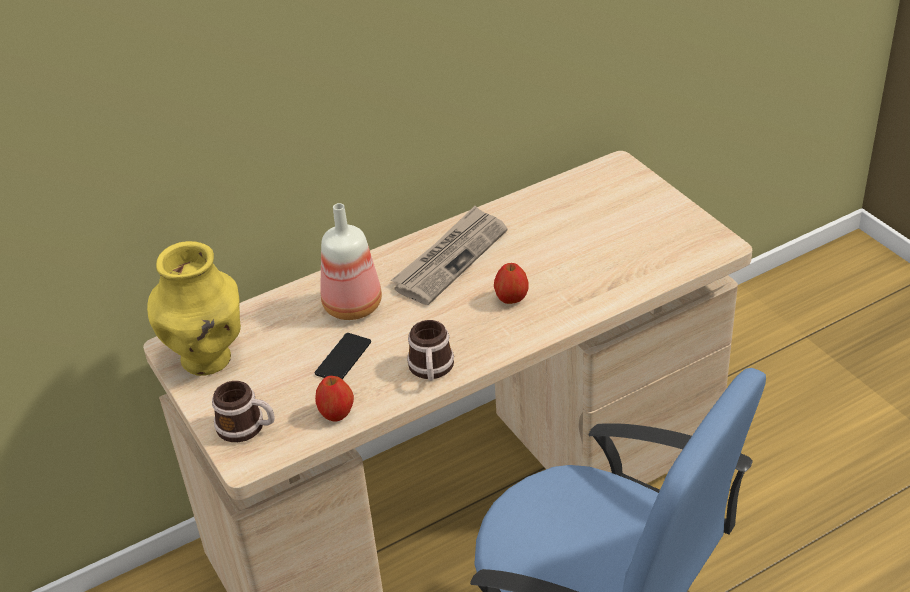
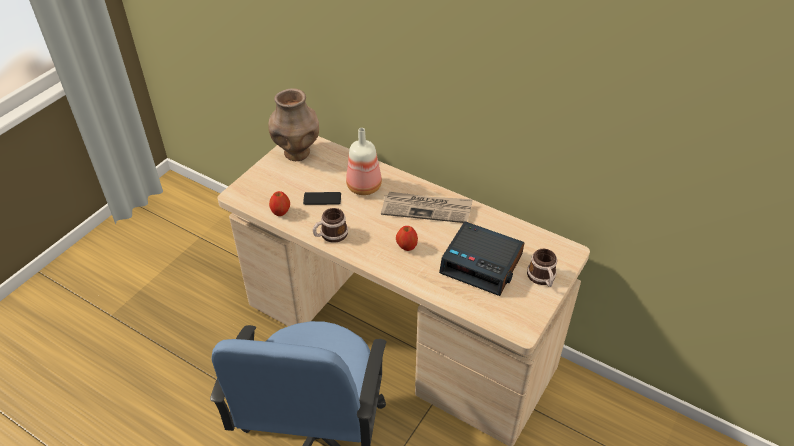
camera: 60 degrees right, 5 degrees up
(208, 359) = (297, 153): yellow vase -> brown vase
(247, 427) = (257, 186): mug -> mug (542, 278)
(590, 241) = (482, 264): none -> alarm clock

